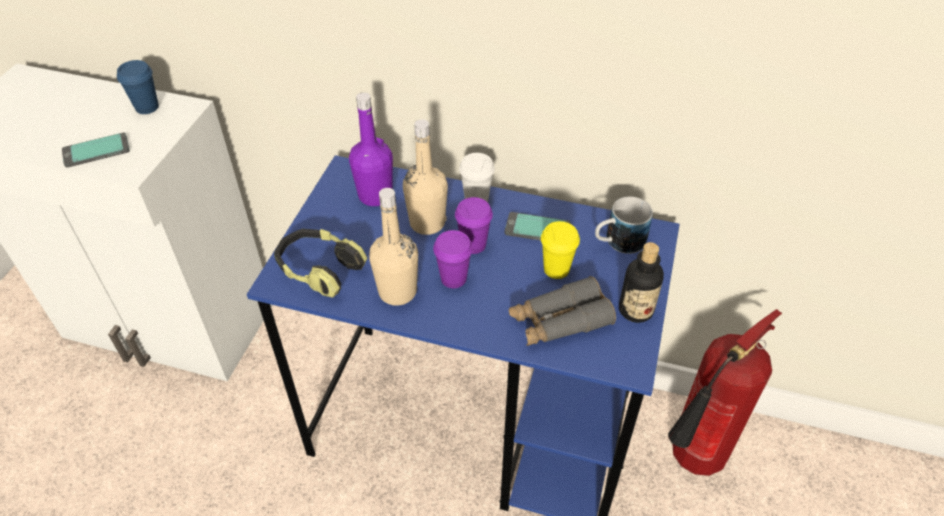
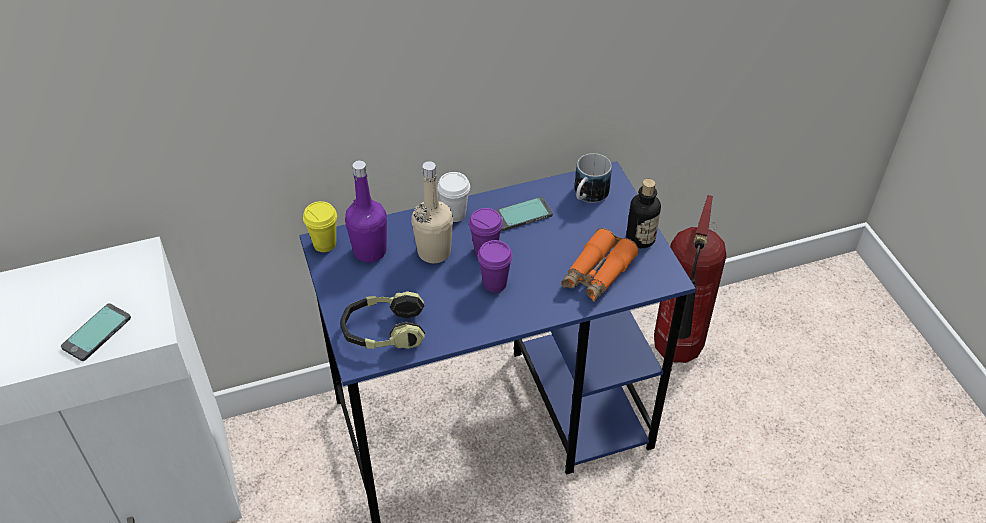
camera: 35 degrees left, 0 degrees up
(147, 107) = (100, 271): blue cup -> none
(397, 292) = (462, 315): beige bottle -> none
(556, 269) = (562, 238): yellow cup -> yellow cup (324, 244)
(559, 321) = (597, 274): grey binoculars -> orange binoculars

